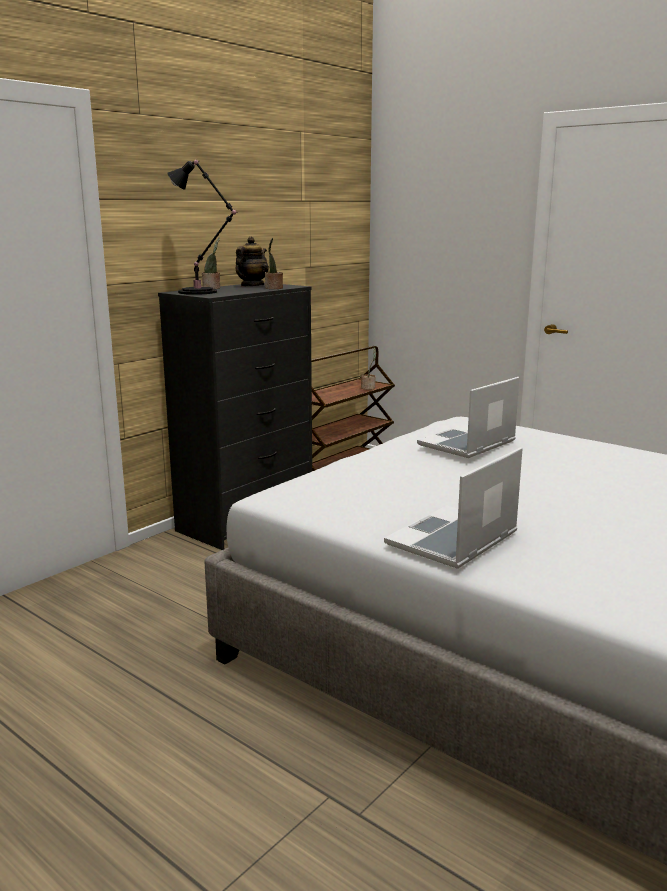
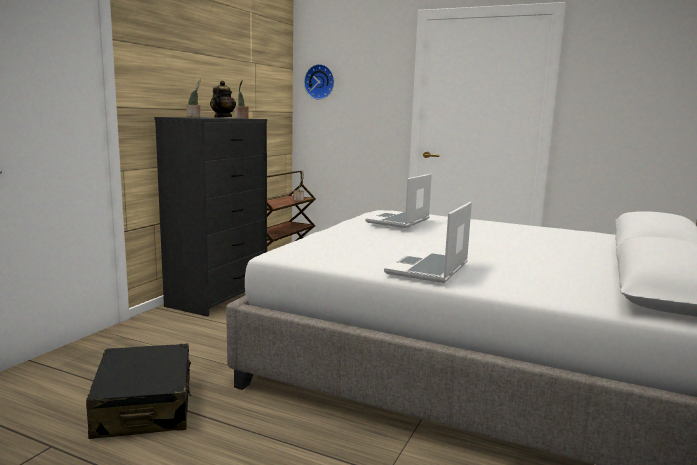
camera: 15 degrees left, 5 degrees down
(105, 674) = (144, 406): none -> black suitcase
(201, 292) = (189, 117): black table lamp -> none
(405, 220) = (320, 82): none -> wall clock

